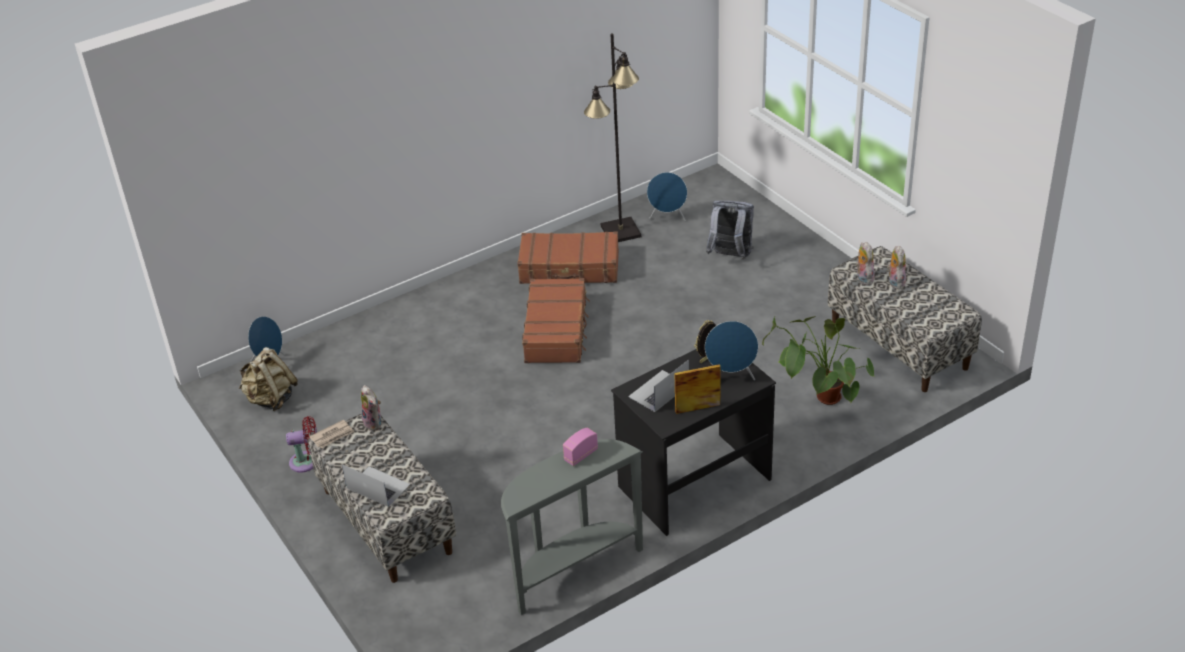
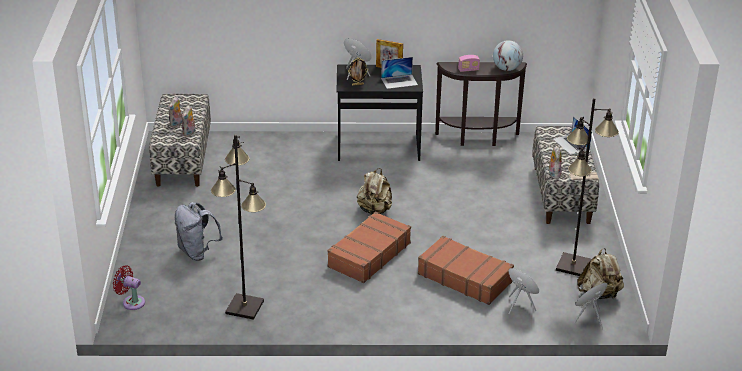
camera: 150 degrees left, 5 degrees down
(307, 461) = (593, 244): red fan -> red fan (131, 302)
(317, 420) = (573, 266): none -> black floor lamp
(525, 485) = (507, 69): none -> globe
(569, 268) = (314, 295): brown suitcase -> brown suitcase (464, 278)
(572, 570) = (478, 139): grey console table -> brown console table
(603, 385) = (374, 210): none -> beige backpack
(668, 218) = (198, 302): blue speaker -> blue speaker (520, 305)
(816, 399) = (266, 154): potted plant -> none

